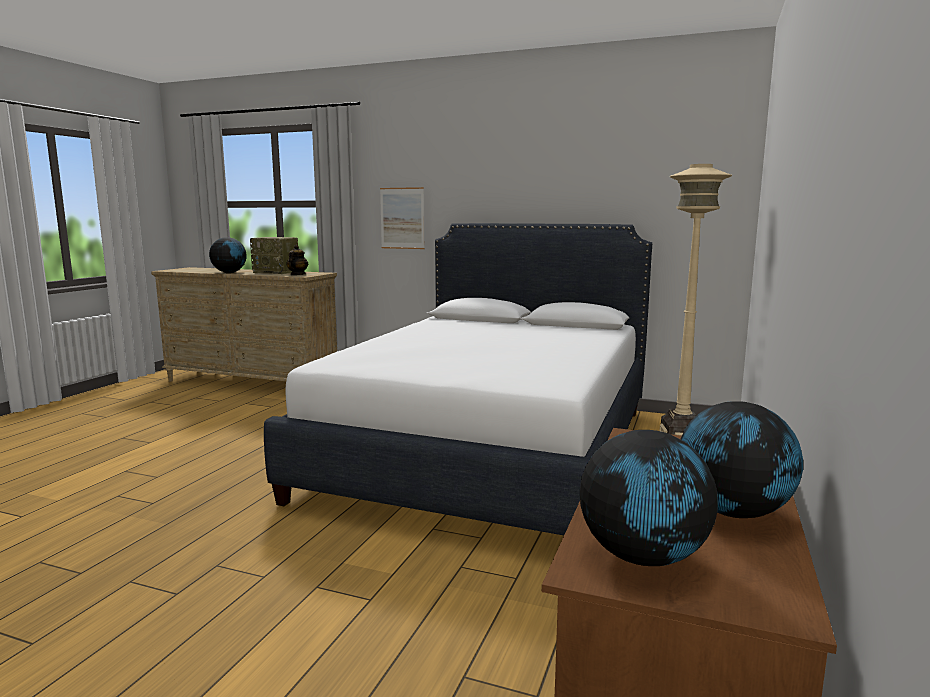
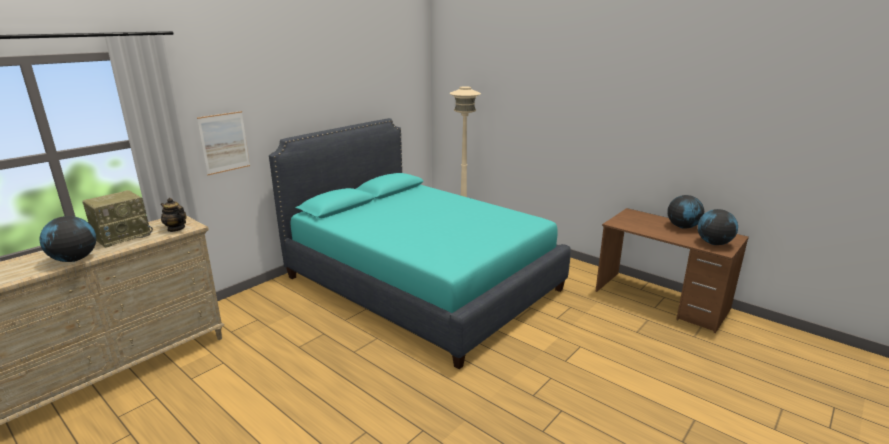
camera: 70 degrees left, 10 degrees up
(490, 451) = (421, 283): white bed -> turquoise bed

